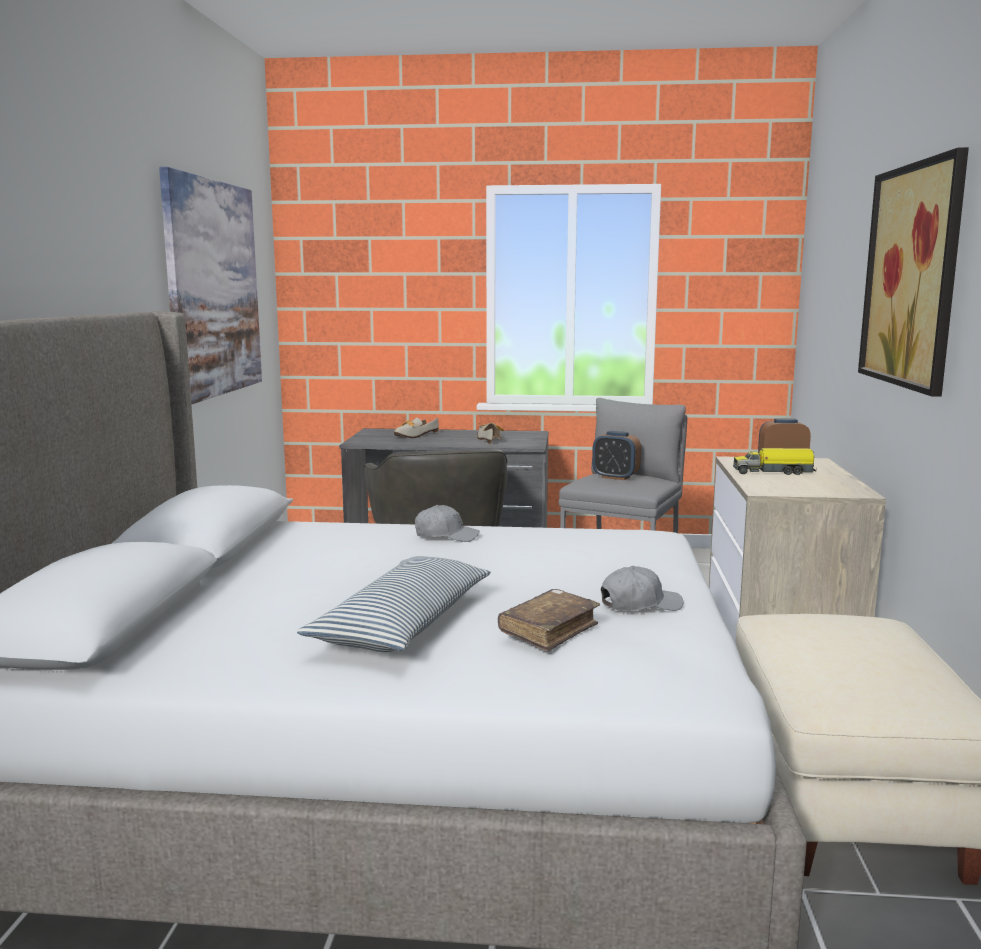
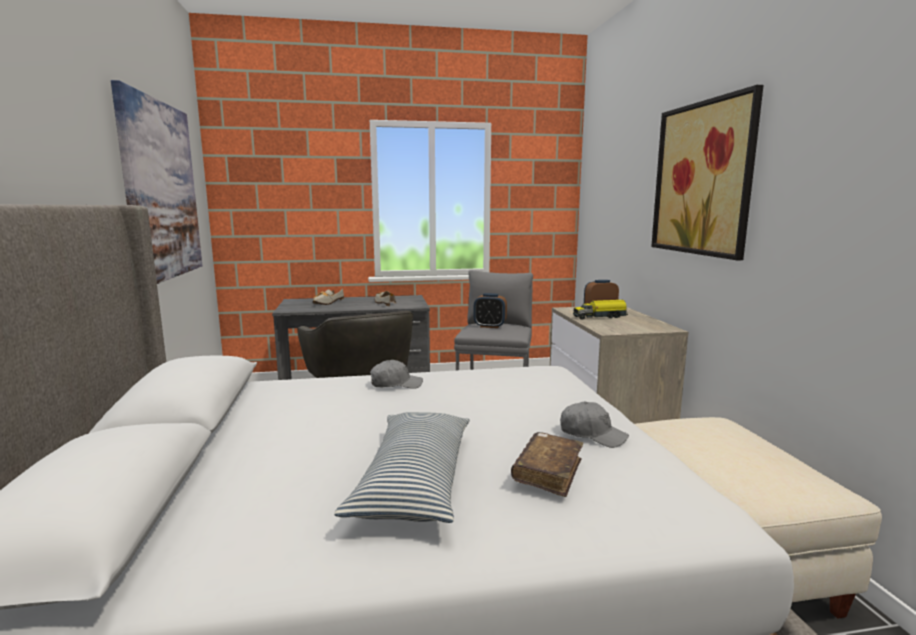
camera: 15 degrees left, 0 degrees up
(640, 604) = (592, 434): grey cap -> grey cap turned 60 degrees clockwise

